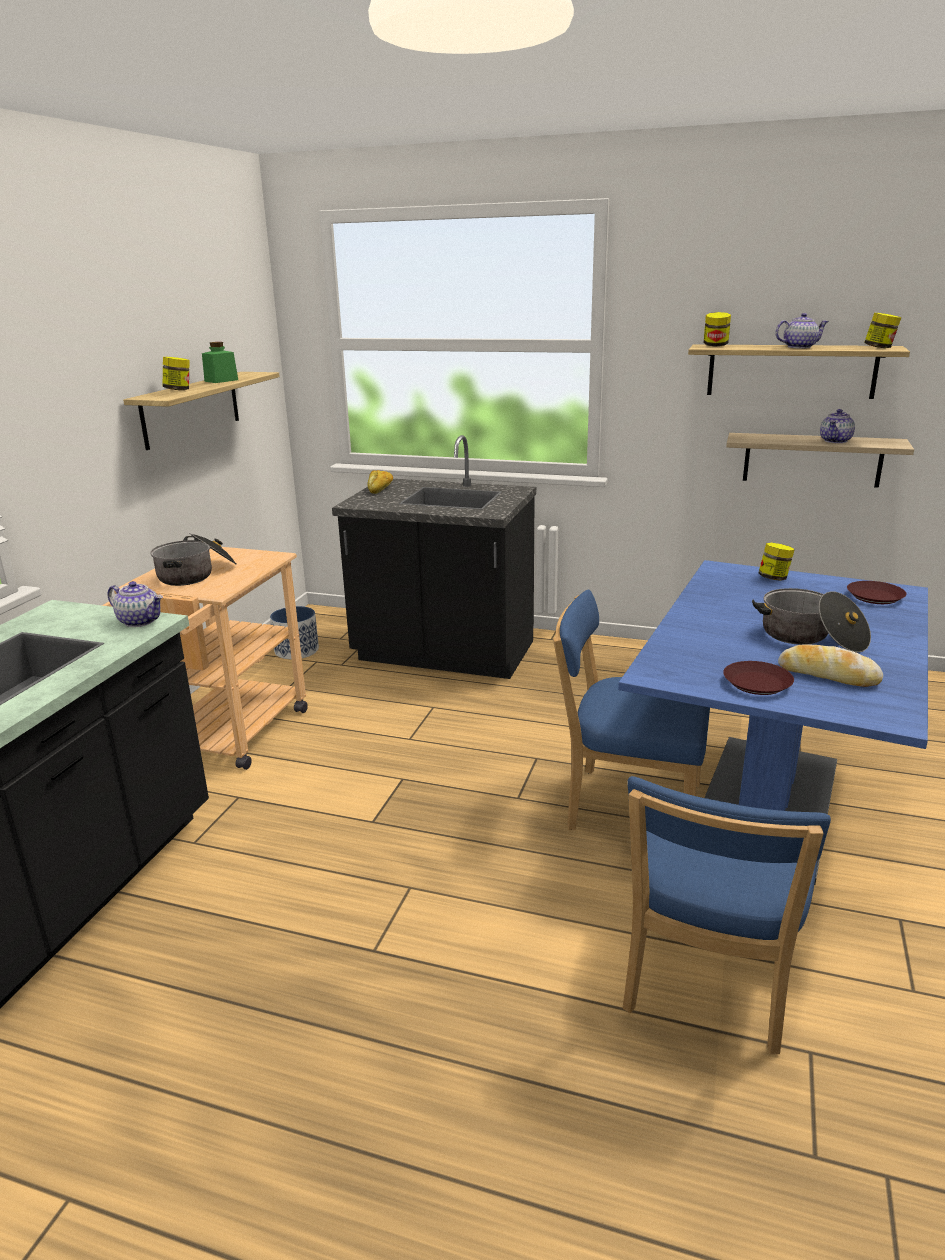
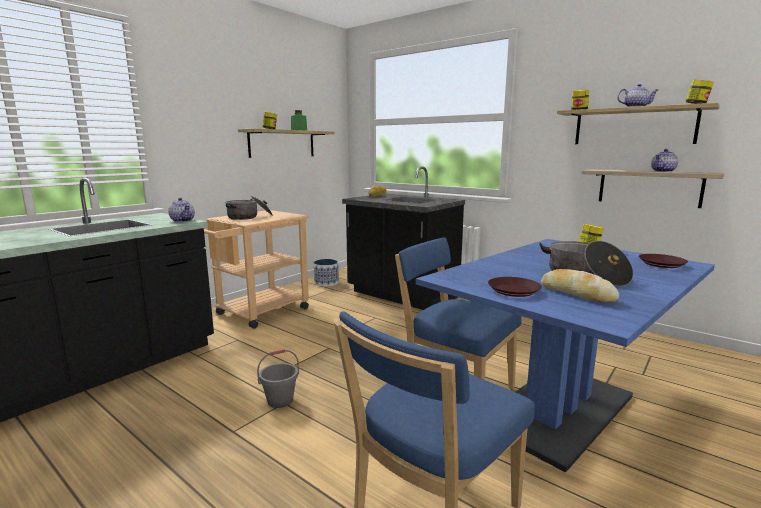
camera: 20 degrees right, 10 degrees down
(402, 885) = (280, 401): none -> grey bucket

